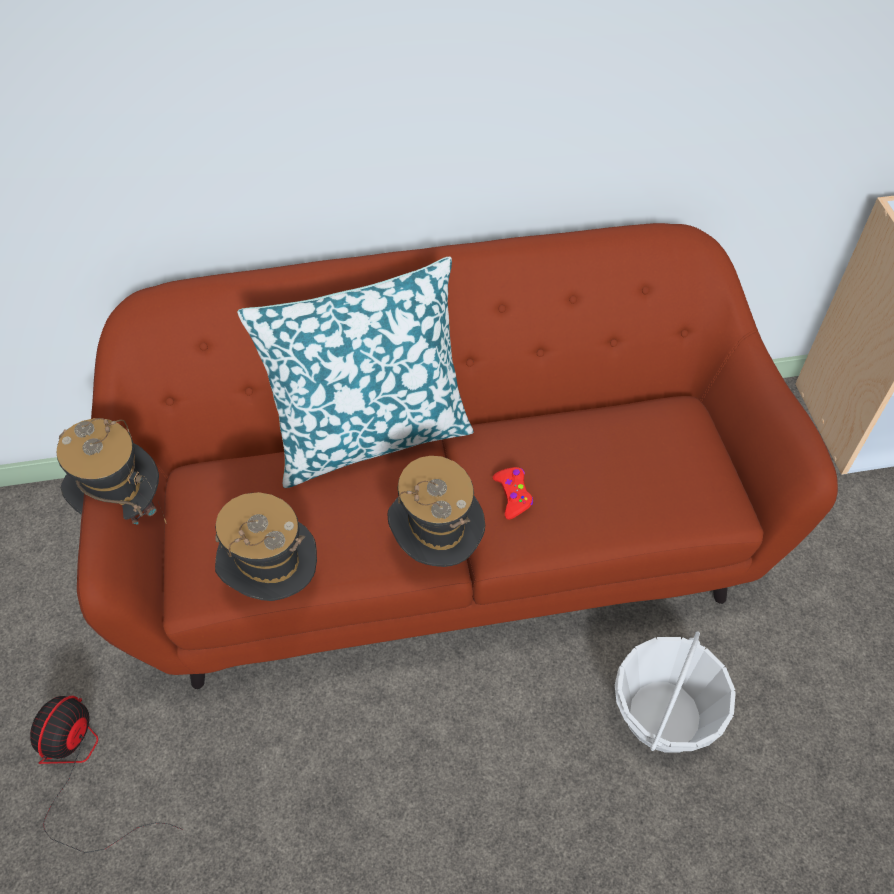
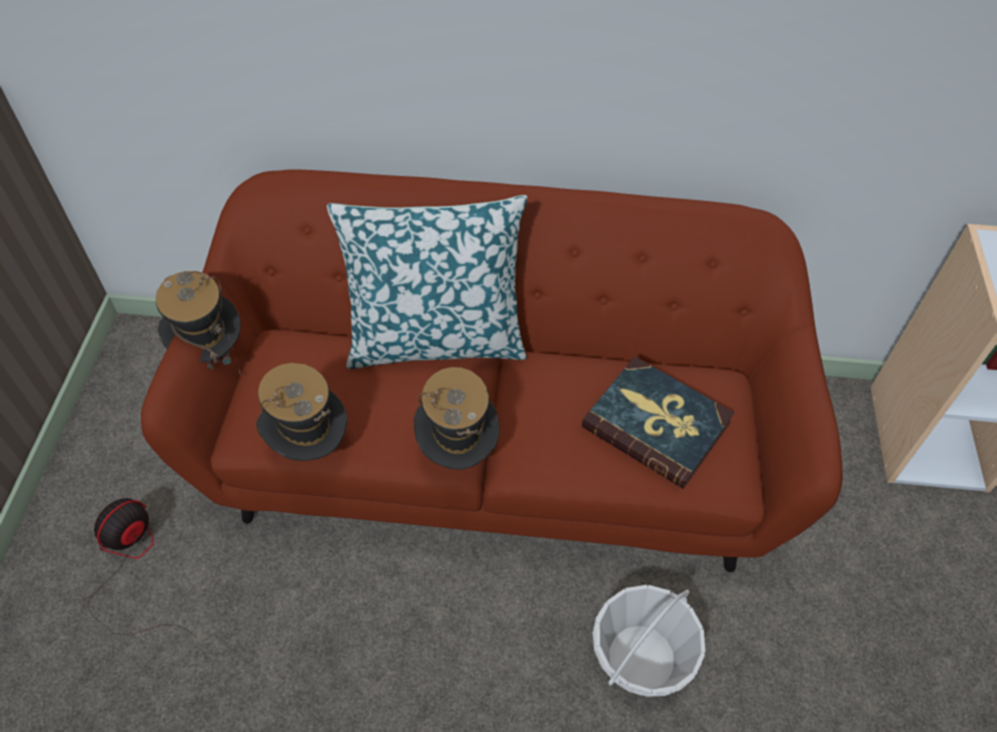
camera: 15 degrees right, 0 degrees up
(513, 495) = (541, 422): red game controller -> none
(630, 468) = (656, 424): none -> book

